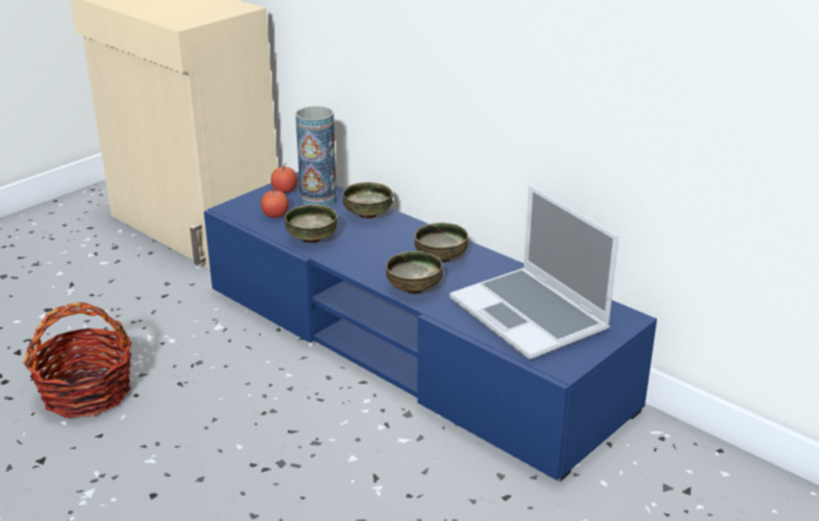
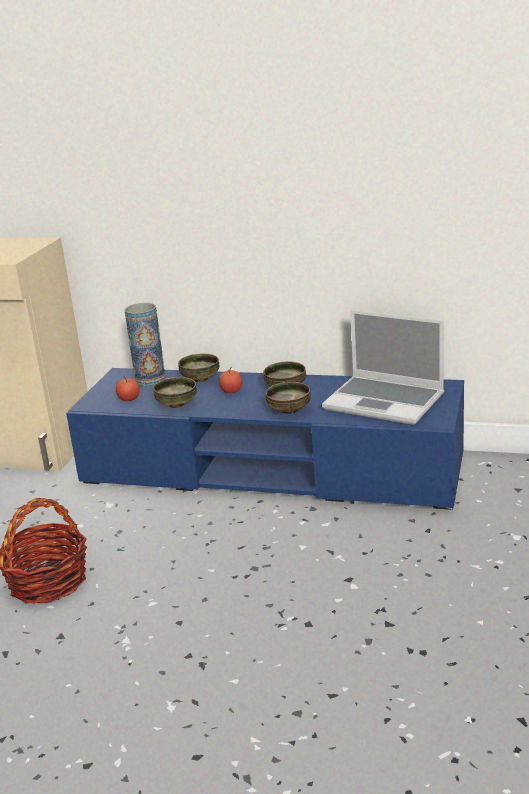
camera: 25 degrees left, 5 degrees down
(284, 190) = (116, 382): apple -> apple (231, 391)

